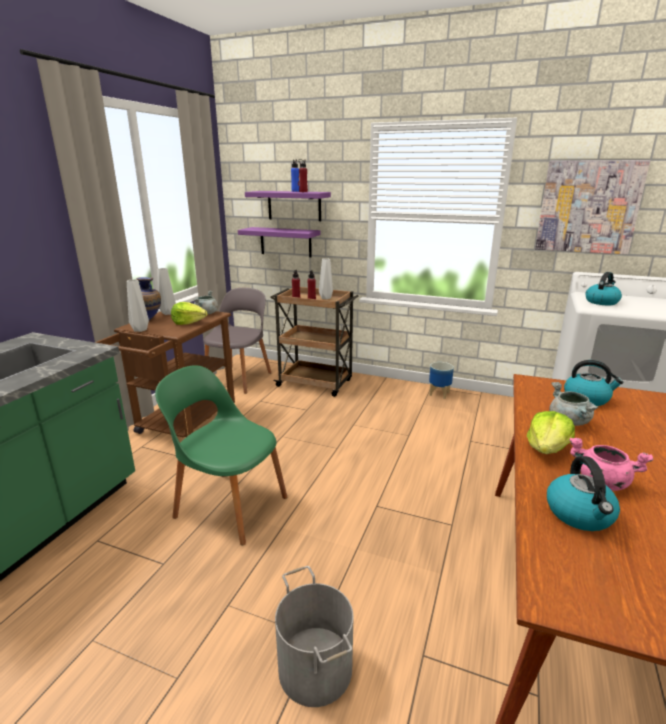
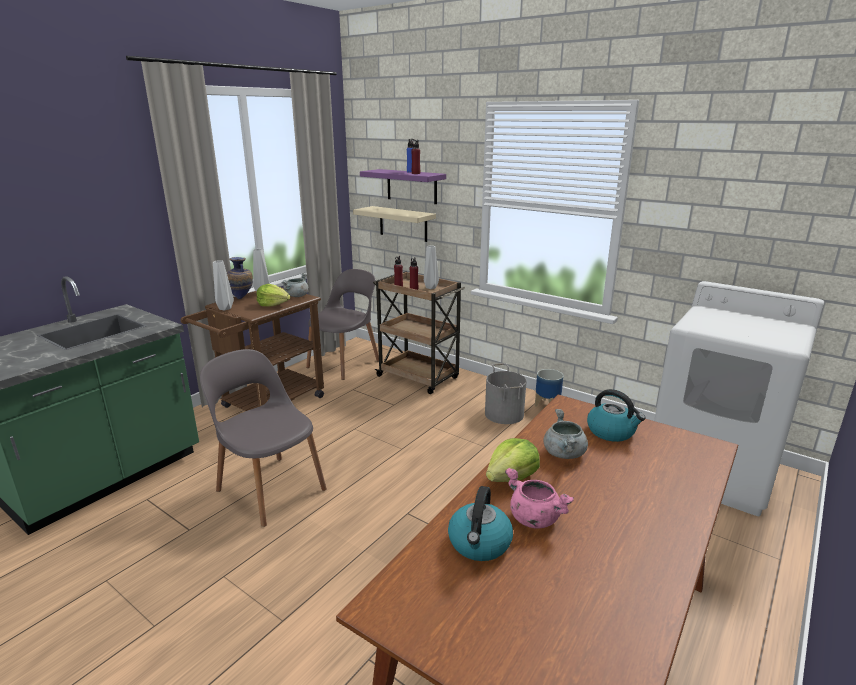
camera: 15 degrees right, 0 degrees up
(229, 505) = (270, 488): green chair -> grey chair
(285, 242) = (403, 223): purple shelf -> beige shelf
(314, 668) = (266, 646): grey bucket -> grey bucket (503, 414)
(588, 207) = (719, 206): picture -> none
(601, 302) = (712, 321): kettle -> none

